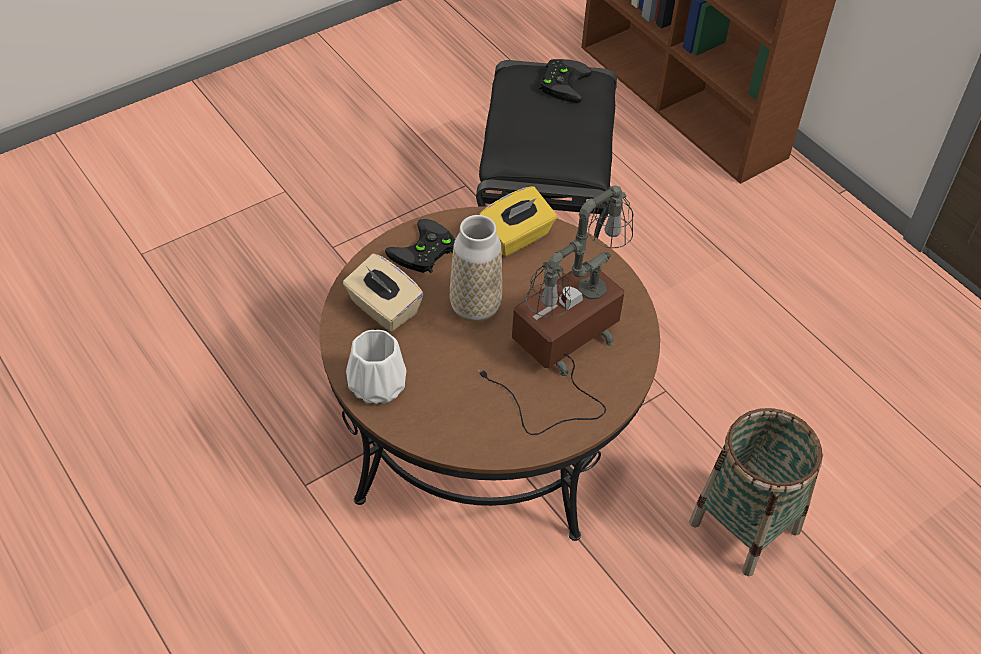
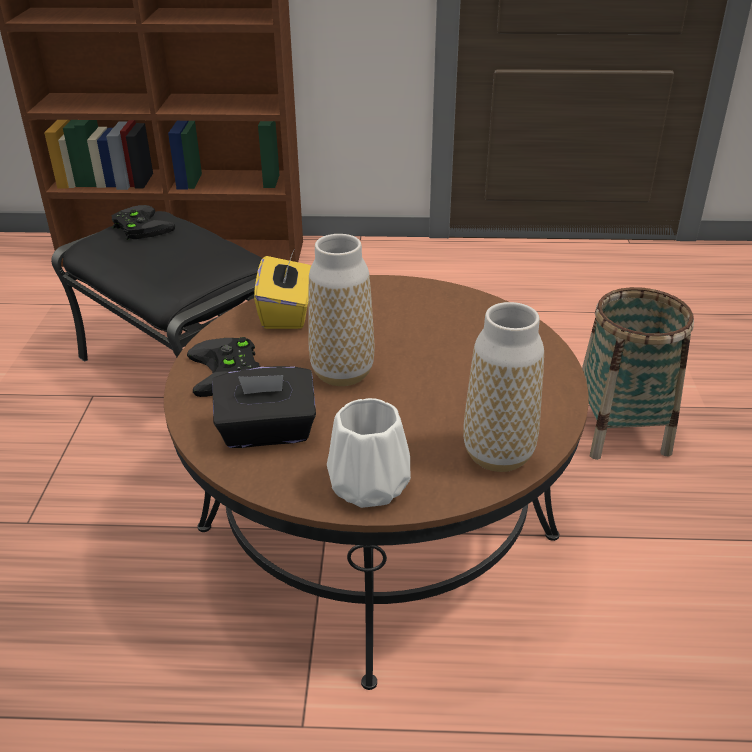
camera: 50 degrees left, 15 degrees down
(383, 309) = (267, 432): beige tissue box -> black tissue box
(461, 433) = (498, 455): none -> vase
(560, 352) = (455, 350): table lamp -> none

